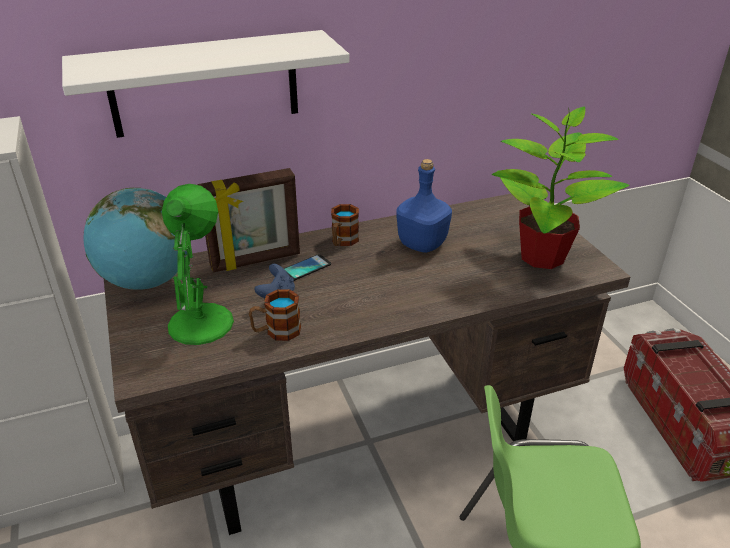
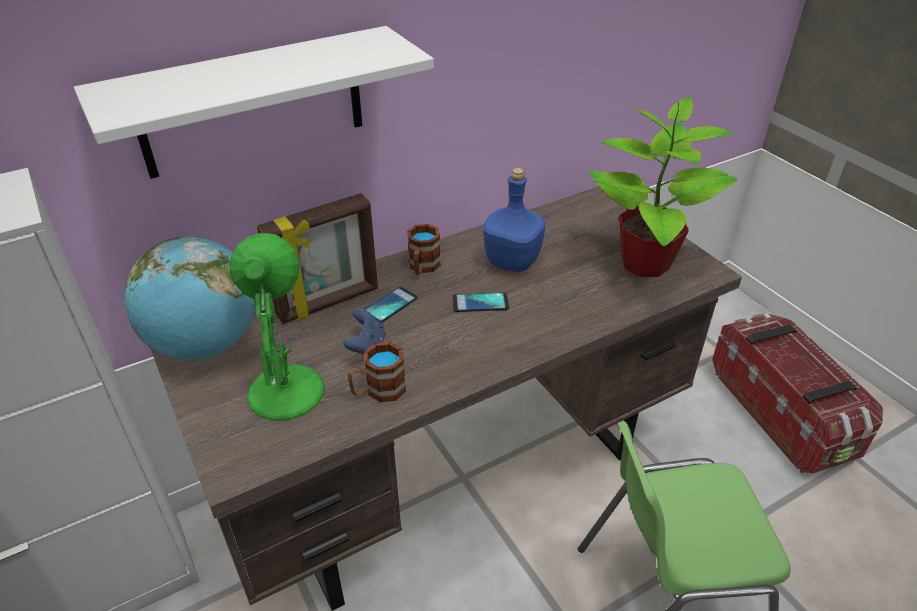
camera: 10 degrees left, 5 degrees up
(384, 274) = (480, 303): none -> phone

